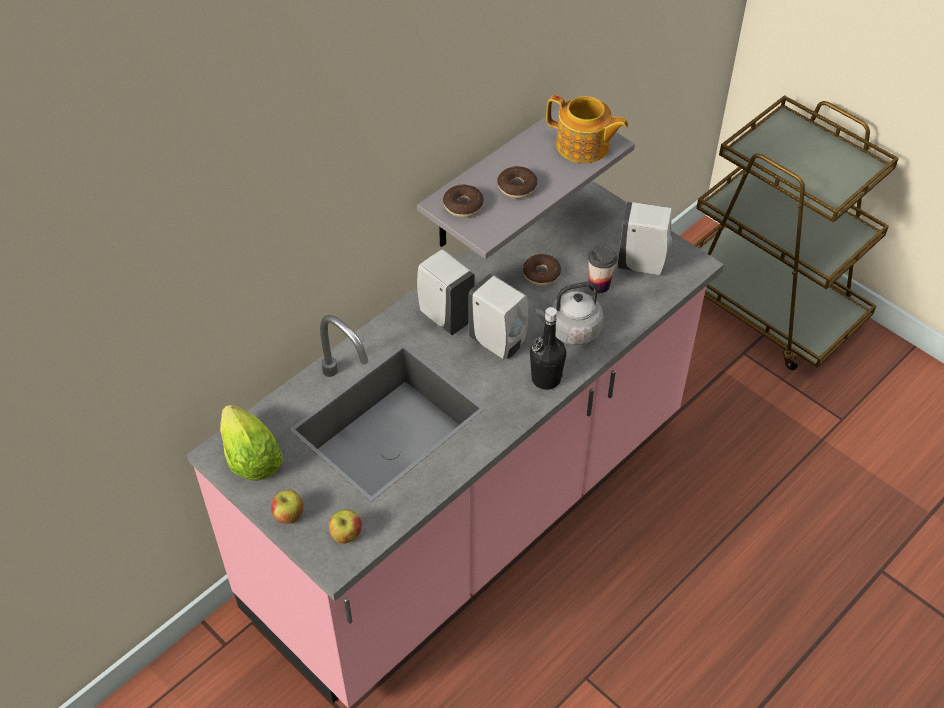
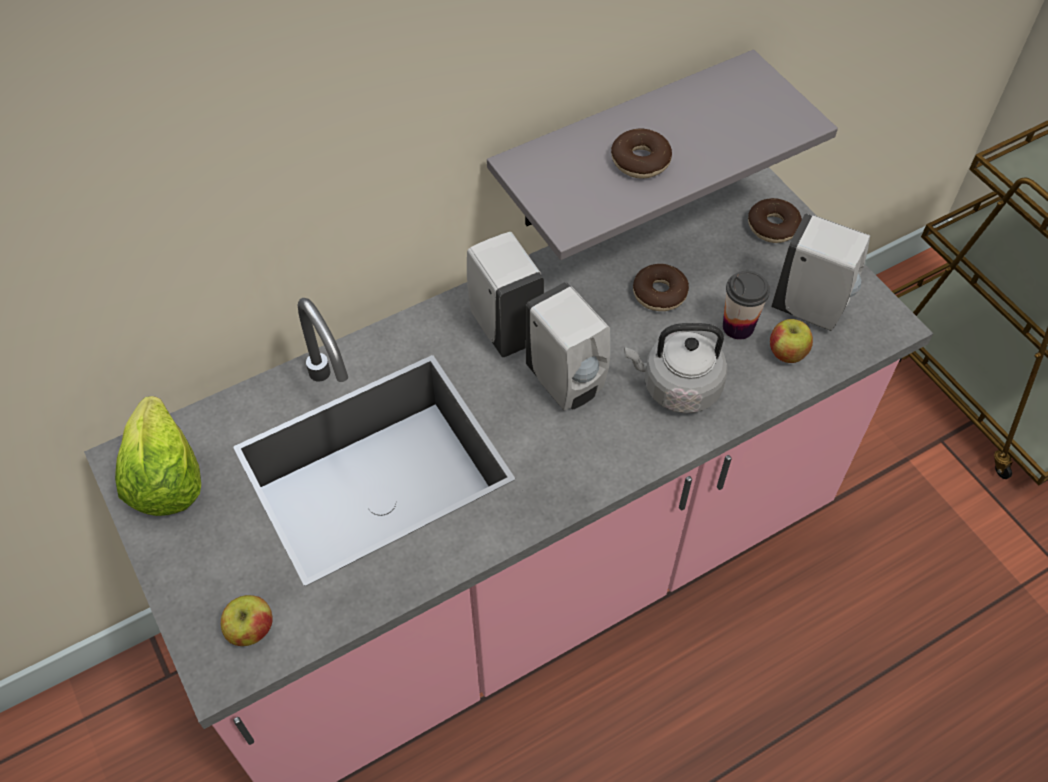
camera: 15 degrees right, 5 degrees up
(288, 515) = (183, 578): apple -> apple (786, 353)
(463, 206) = (552, 173): donut -> donut (773, 227)
(546, 379) = (617, 453): black bottle -> none
(583, 146) = (759, 118): teapot -> none

